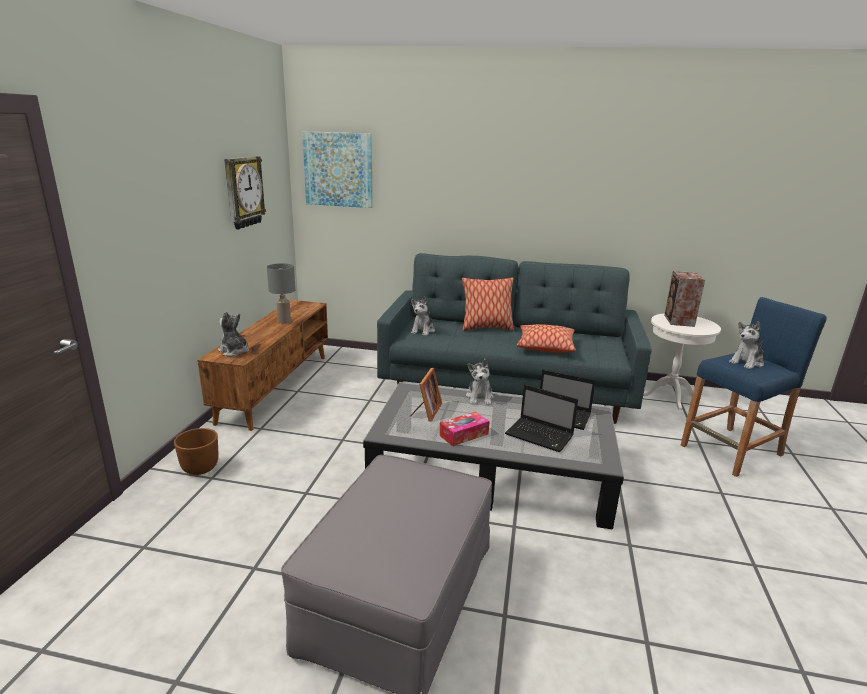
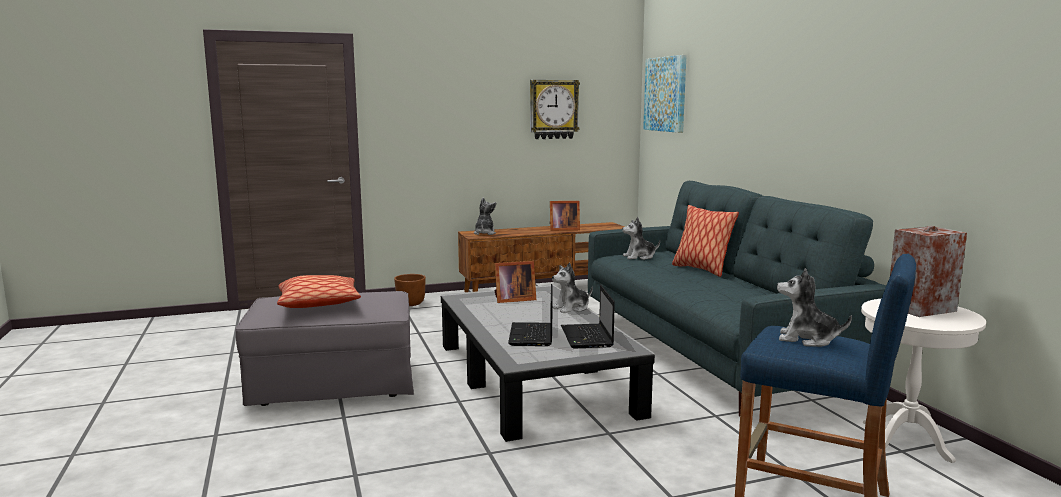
camera: 60 degrees right, 10 degrees down
(284, 321) = (563, 229): grey table lamp -> picture frame
(464, 434) = (492, 315): tissue box -> none
(545, 346) = (705, 291): pillow -> pillow (319, 303)

